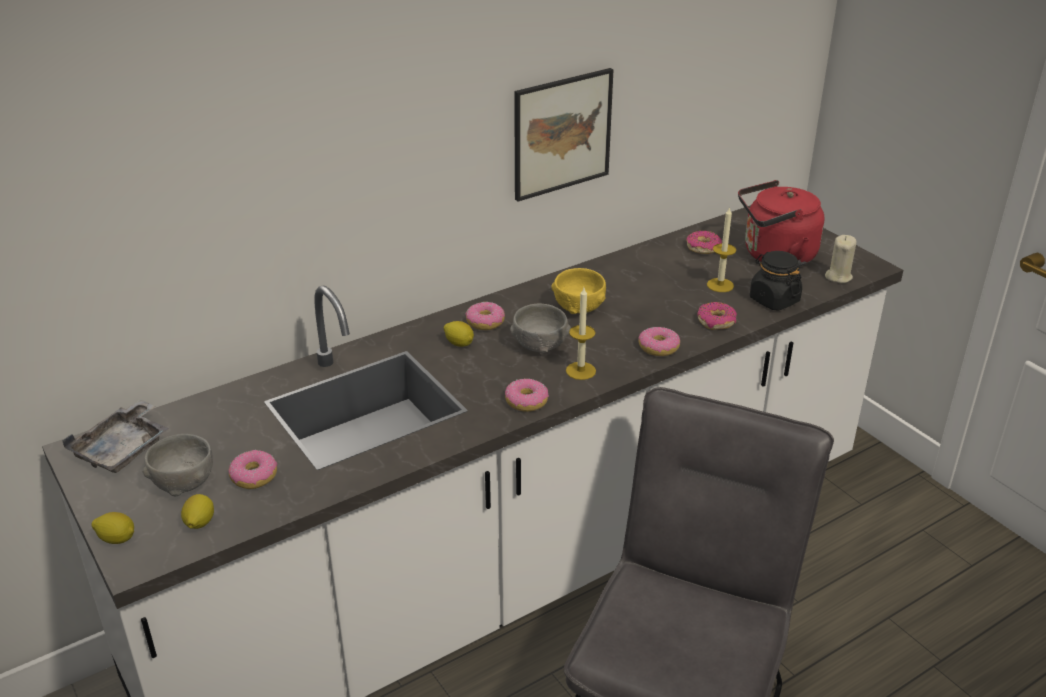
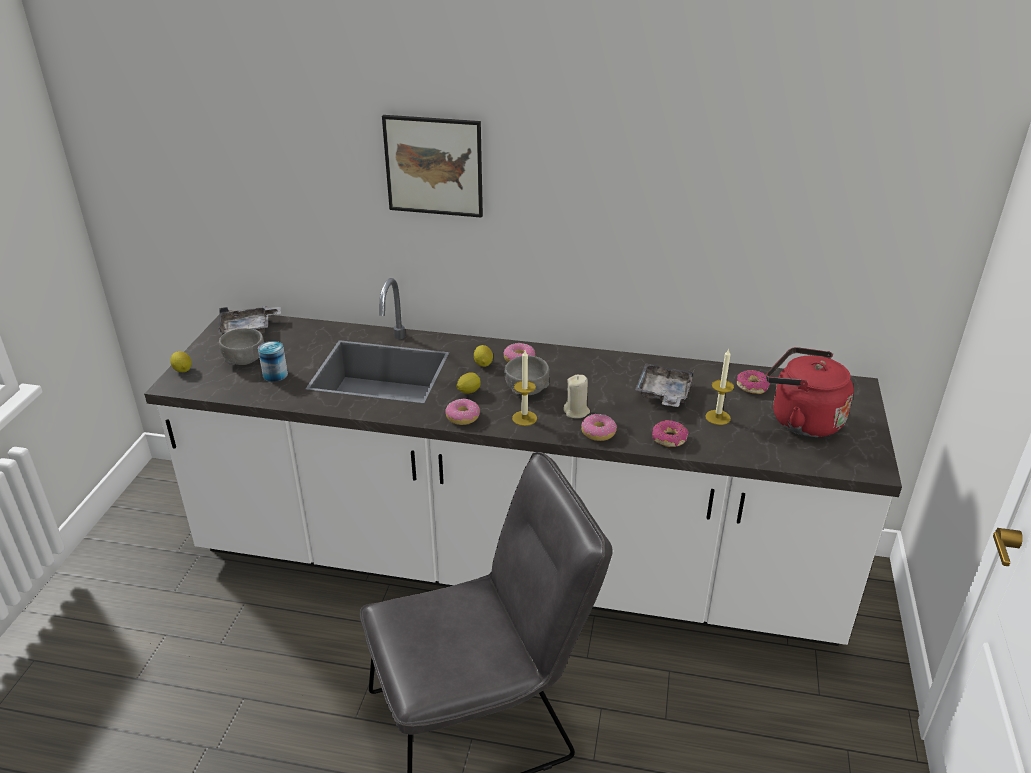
camera: 45 degrees right, 0 degrees up
(199, 523) = (220, 383): lemon -> lemon (468, 391)
(254, 476) = (275, 375): donut -> can
(562, 134) = (636, 238): picture -> picture (434, 166)
(579, 308) = (591, 380): yellow bowl -> none
(652, 288) = (663, 394): none -> grey tray
(774, 300) = (741, 448): black jar -> none
(838, 276) = (828, 461): beige candle -> beige candle (576, 411)

